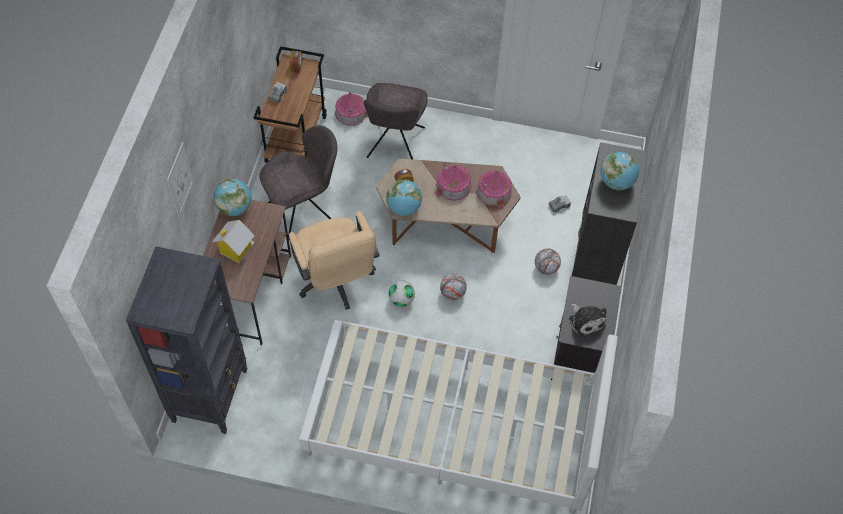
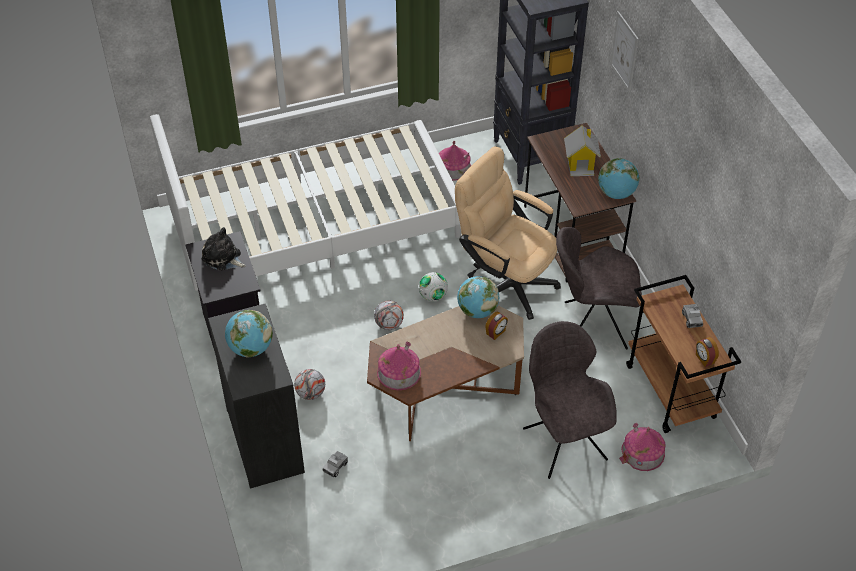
camera: 150 degrees right, 10 degrees down
(304, 212) = (592, 325): grey chair -> grey chair turned 60 degrees clockwise
(453, 185) = (445, 357): toy house -> toy house (453, 167)

